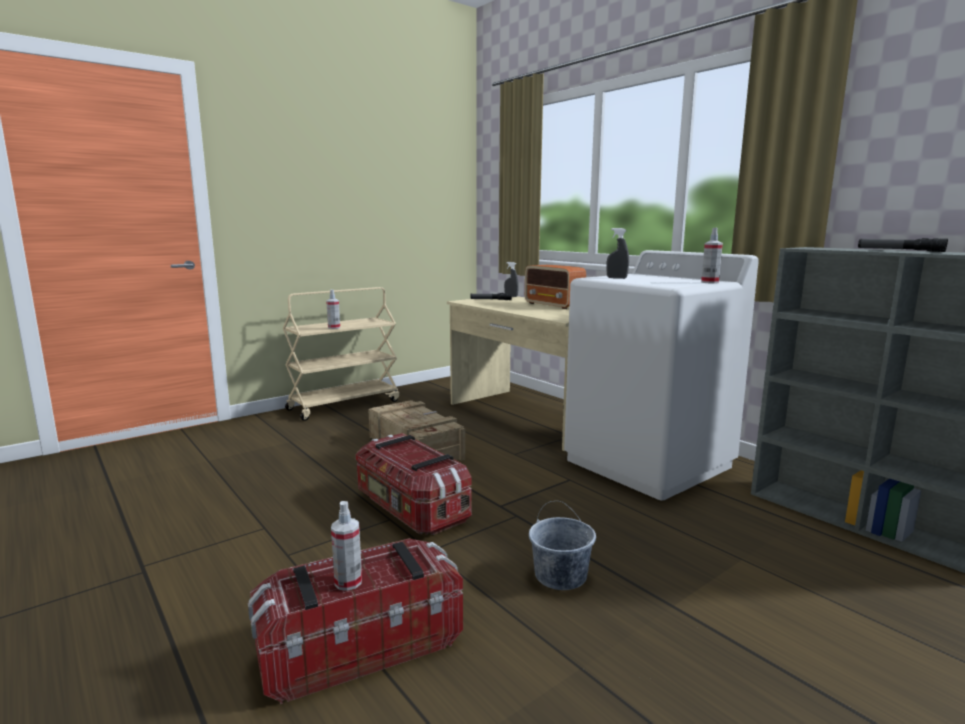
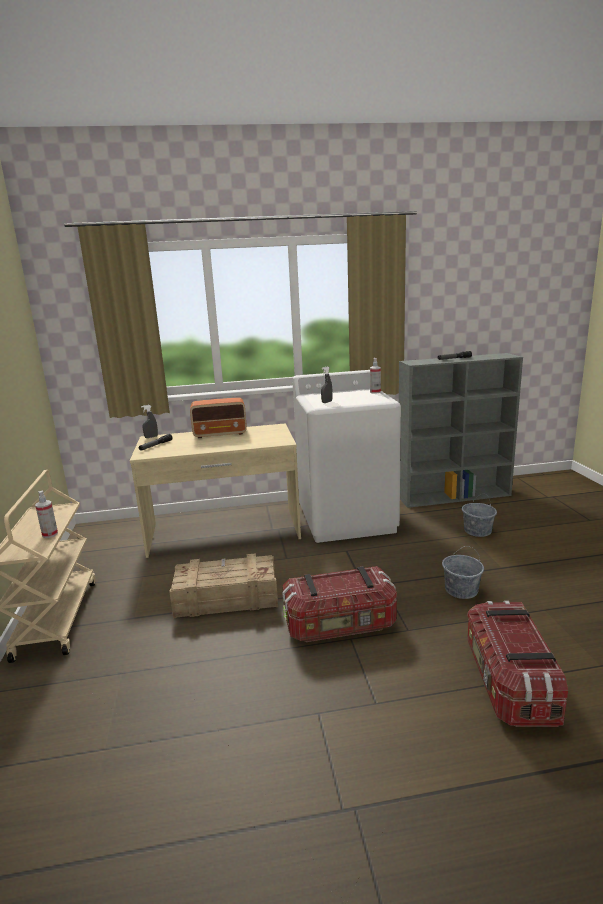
camera: 60 degrees left, 5 degrees up
(348, 582) = (522, 642): spray bottle -> none
(771, 565) = (477, 531): none -> grey bucket

